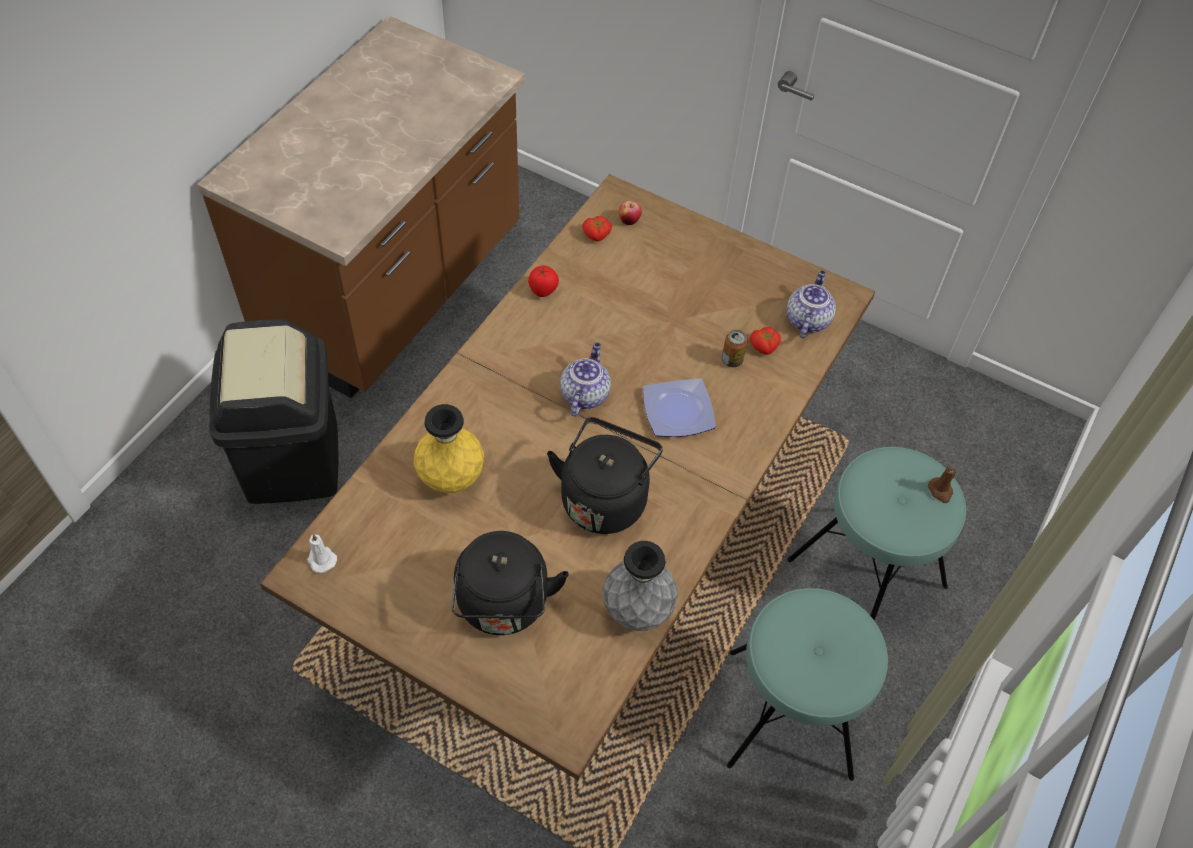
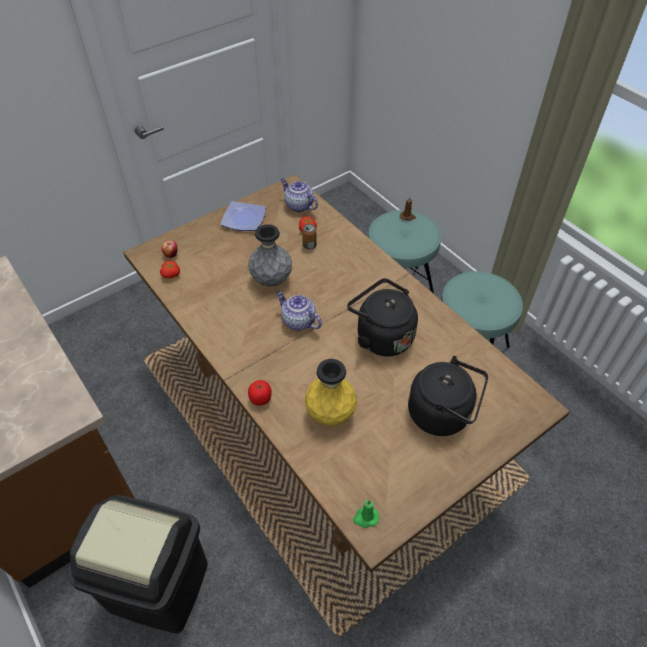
camera: 65 degrees left, 5 degrees down
(321, 559) = (365, 518): white candle -> green candle
(543, 291) = (200, 316): tomato -> tomato (261, 399)
(637, 610) = (467, 346): grey vase -> grey vase (271, 280)
(679, 410) = (333, 281): plate -> plate (243, 218)

